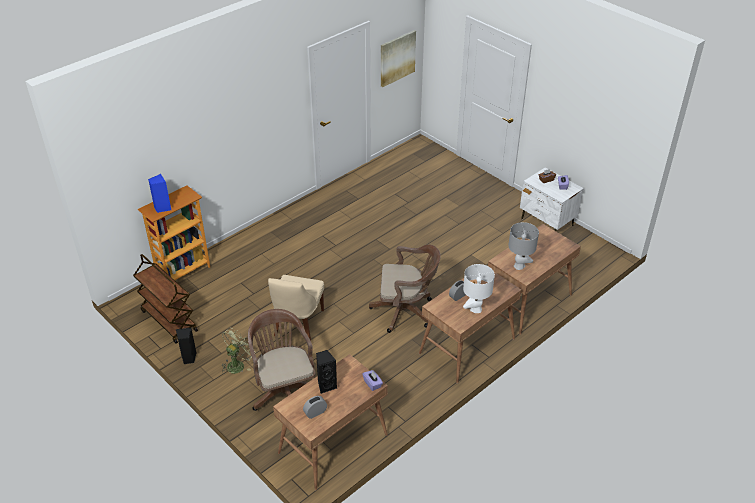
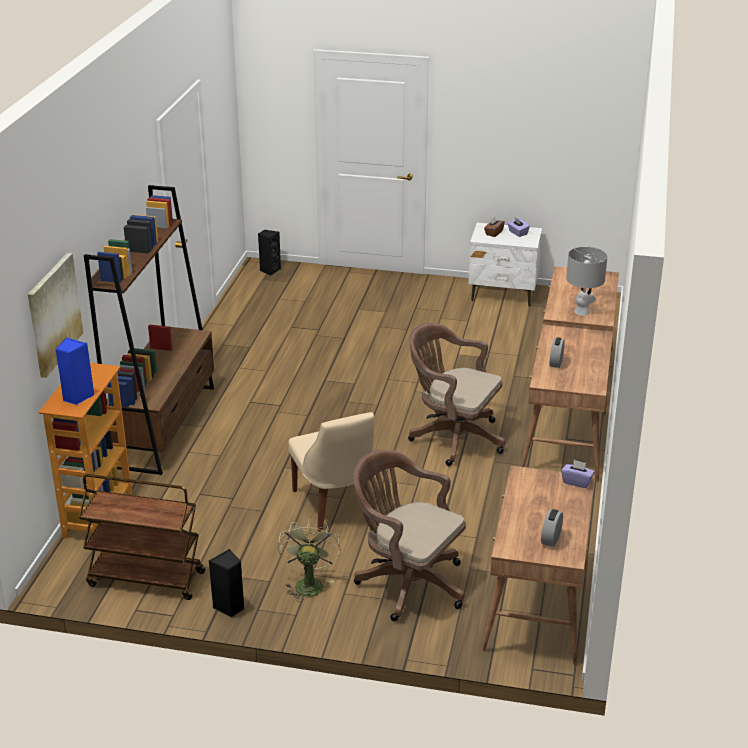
camera: 35 degrees left, 10 degrees down
(266, 232) = (165, 426): none -> brown bookcase
(326, 385) = (526, 507): black speaker -> black speaker (269, 270)
(397, 58) = (223, 138): picture -> picture (54, 314)
(406, 311) = (453, 437): brown office chair -> brown office chair turned 120 degrees counterclockwise
(475, 309) = (590, 367): white table lamp -> none

